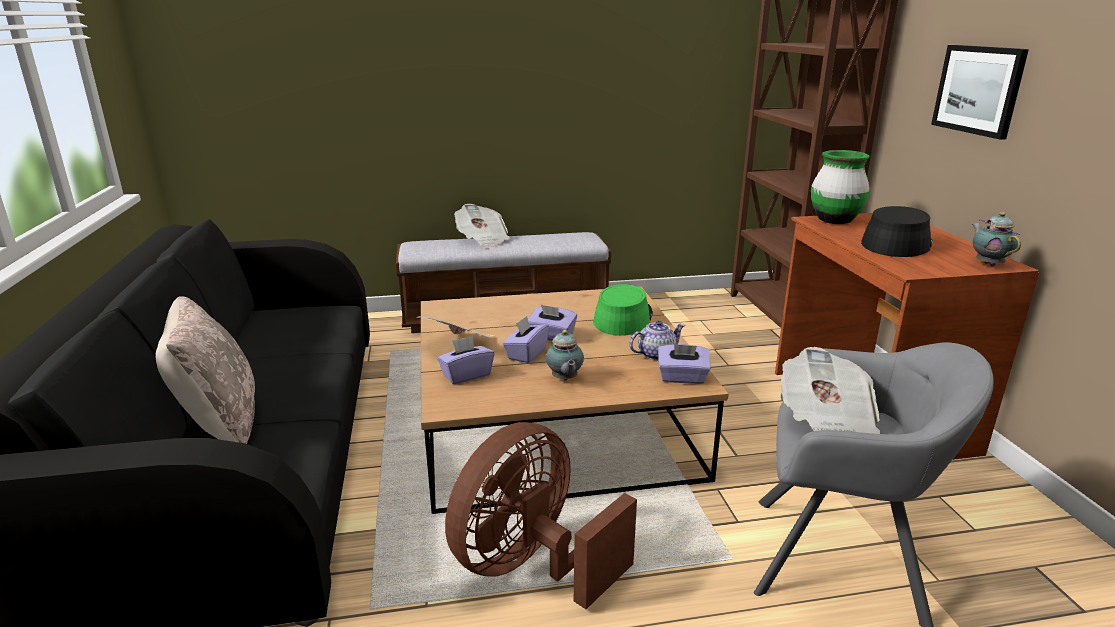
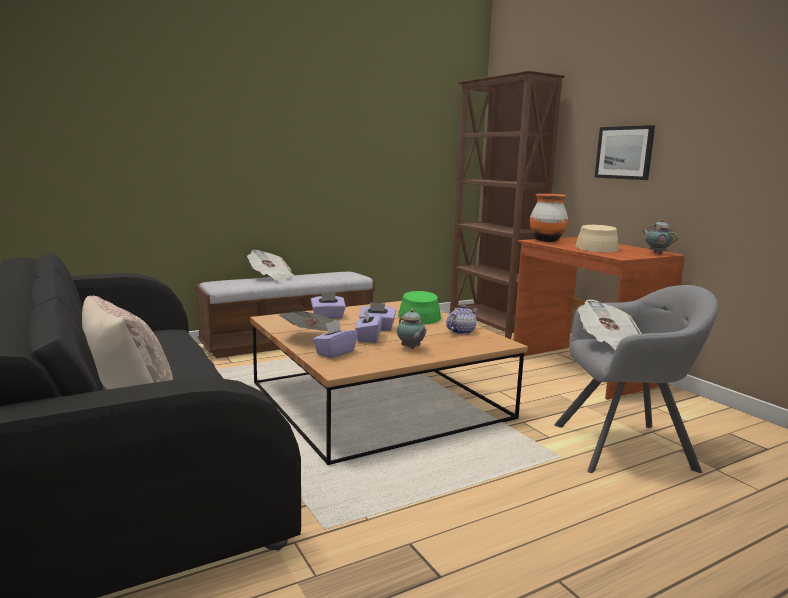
camera: 20 degrees left, 10 degrees down
(532, 566) = (429, 482): brown fan -> none
(682, 378) = (491, 341): purple tissue box -> purple tissue box (328, 317)
(834, 220) = (546, 240): green vase -> orange vase
(896, 243) = (596, 247): black hat -> beige hat

